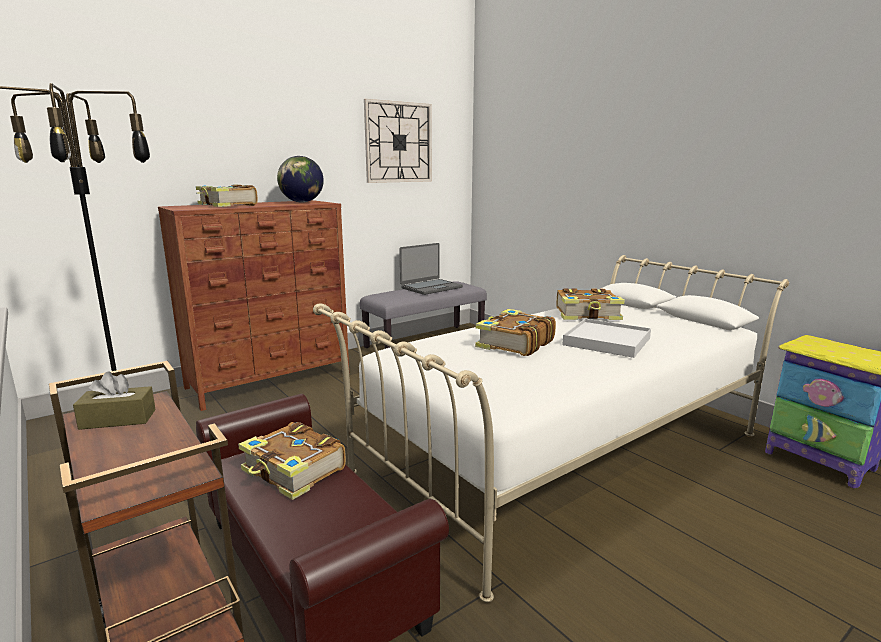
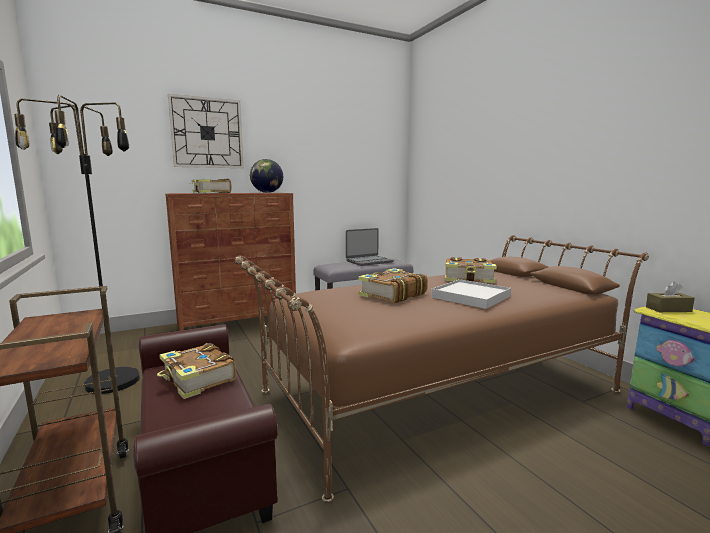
camera: 10 degrees right, 5 degrees down
(118, 419) = (55, 322): brown tissue box -> brown tissue box (668, 309)
(398, 142) = (347, 152): wall clock -> wall clock (207, 133)
(562, 453) = (440, 392): white bed -> brown bed

